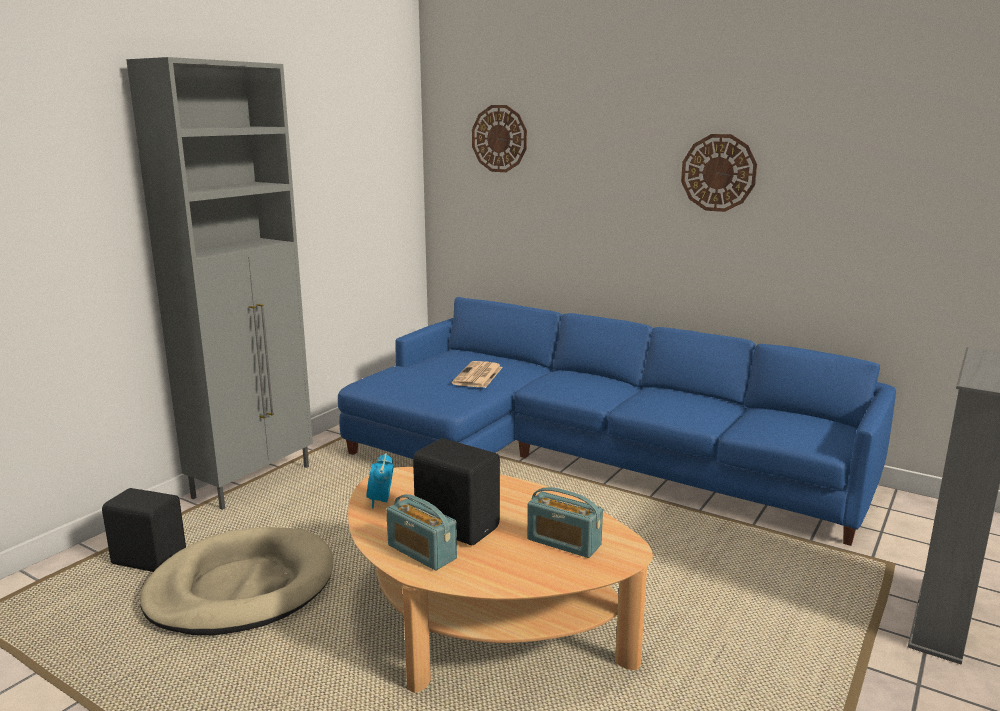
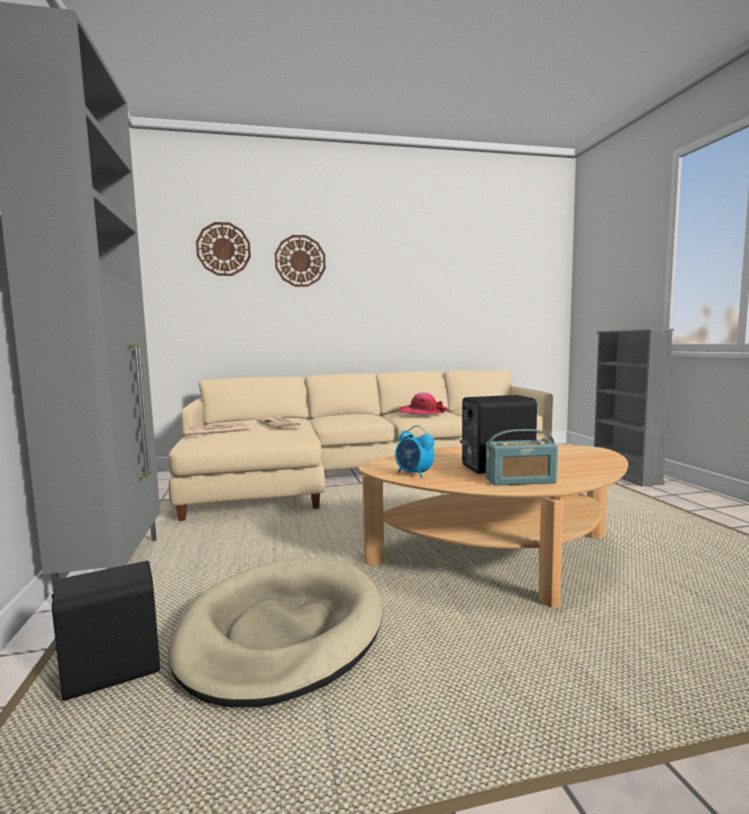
camera: 45 degrees left, 10 degrees down
(408, 371) = (216, 431): none -> newspaper
(563, 542) = (560, 455): radio -> none
(582, 456) = (355, 474): blue sofa -> beige sofa
(670, 402) = (422, 412): none -> hat
(718, 173) = (397, 271): wall clock -> wall clock (300, 261)

